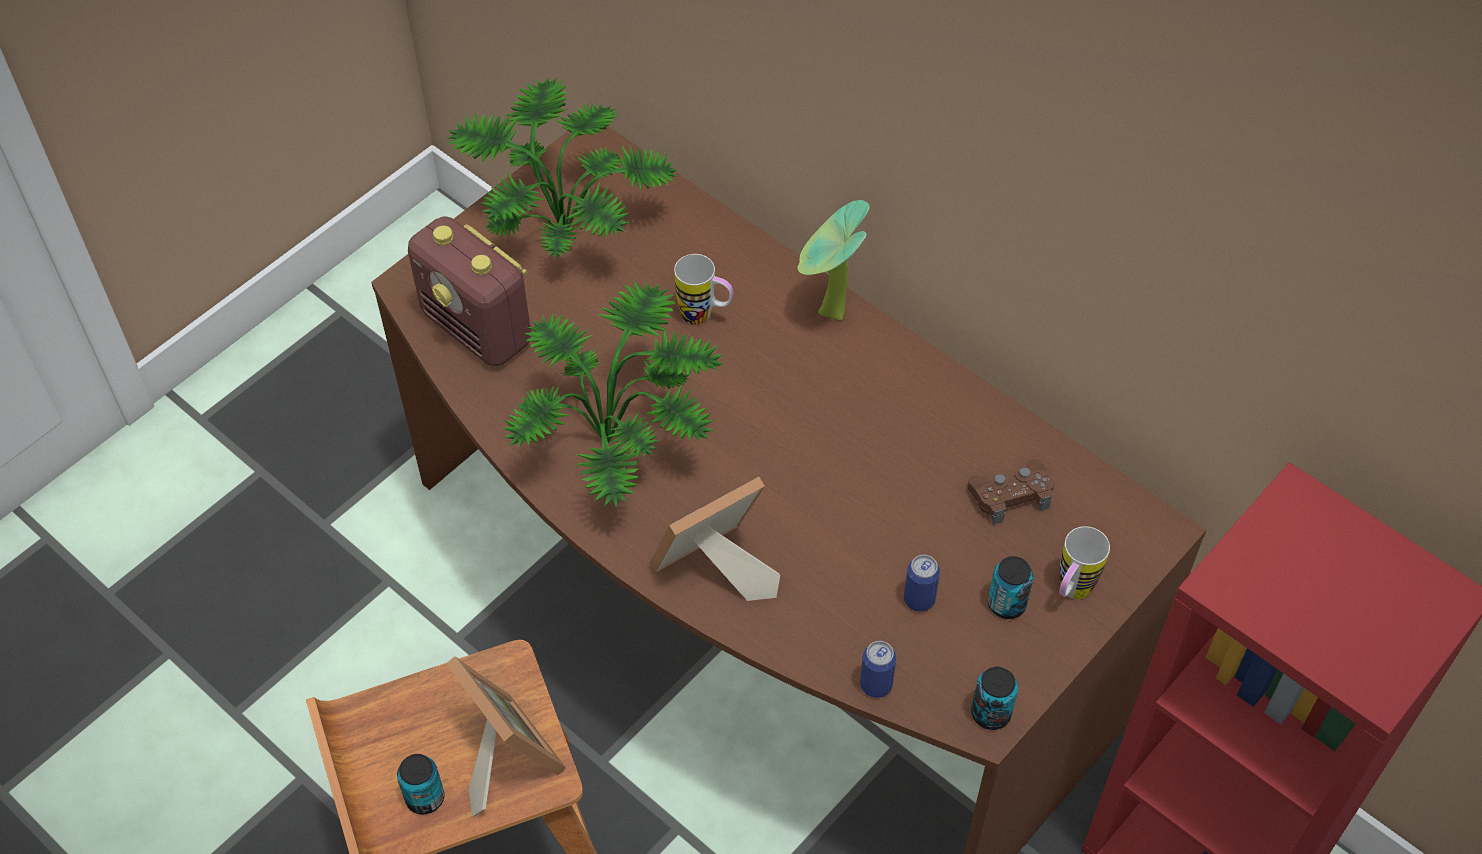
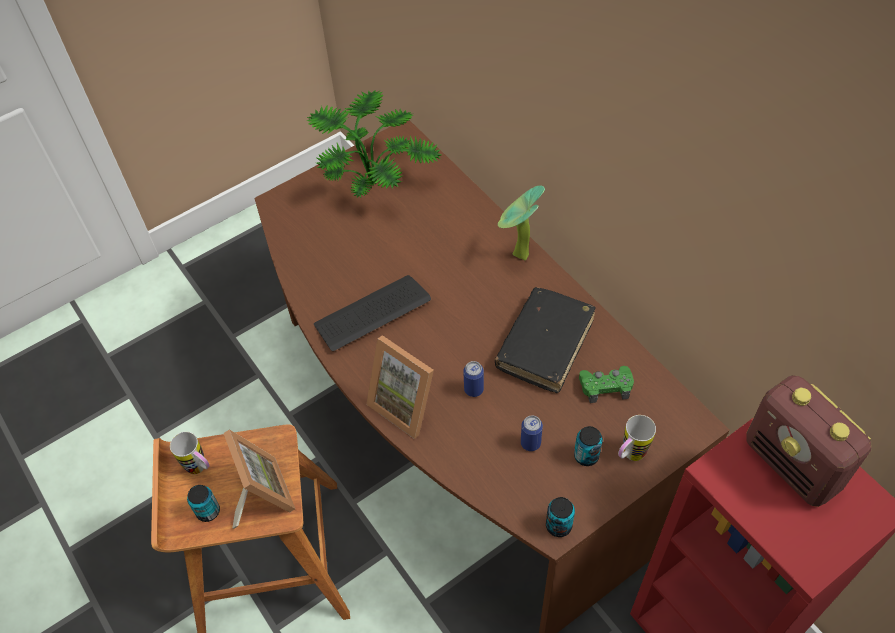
camera: 15 degrees right, 0 degrees up
(478, 329) = (307, 234): radio -> radio (793, 465)
(620, 441) = (372, 314): potted plant -> keyboard
(705, 317) = (443, 246): mug -> mug (200, 469)
(714, 572) = (407, 403): picture frame -> picture frame turned 120 degrees counterclockwise
(876, 685) = (489, 493): can -> can (473, 389)
(904, 447) = (545, 345): none -> black book
(1011, 495) = (605, 386): brown game controller -> green game controller

